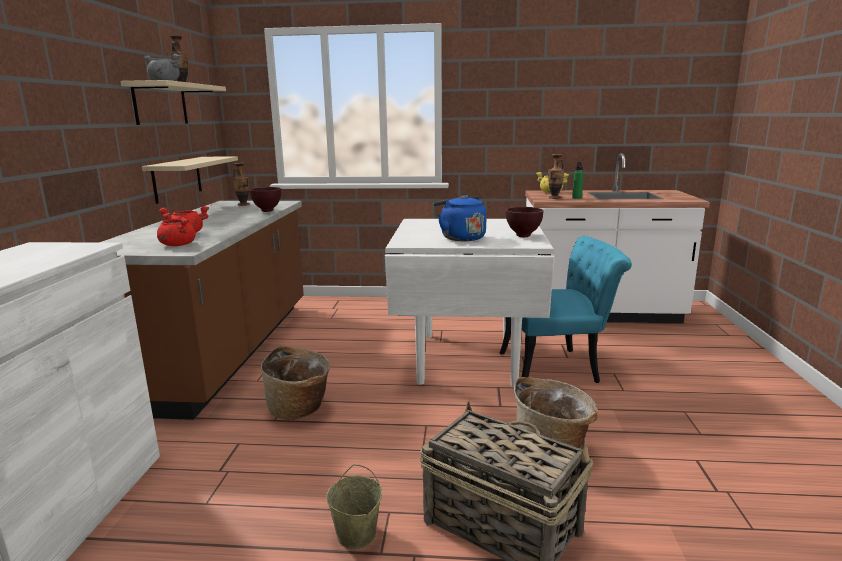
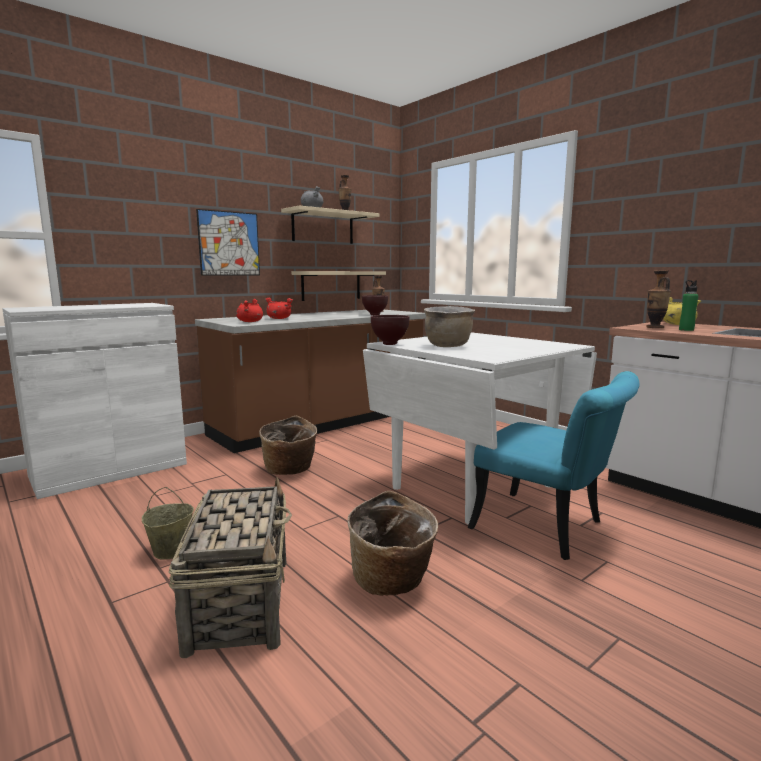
camera: 45 degrees right, 5 degrees down
(76, 135) = (229, 243): none -> picture
(460, 238) = (448, 346): blue kettle -> brown cooking pot
(523, 236) = (511, 353): brown bowl -> brown bowl (390, 344)

